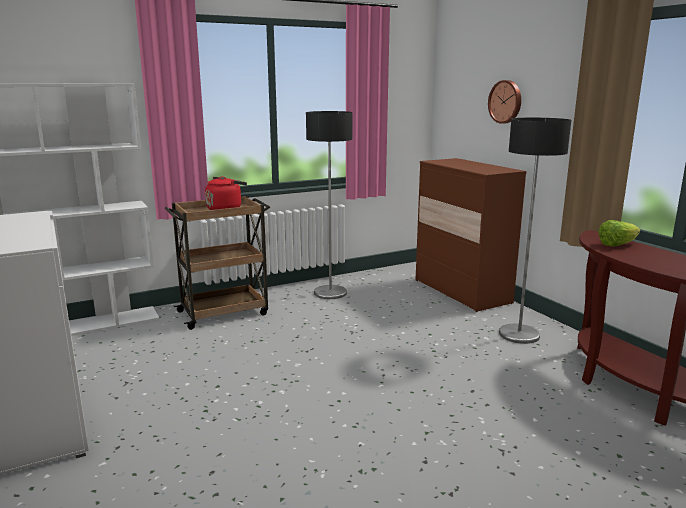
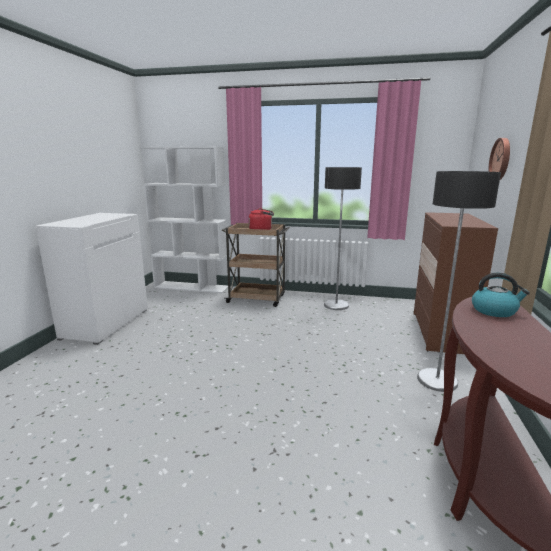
camera: 40 degrees right, 0 degrees up
(616, 245) = (494, 311): lettuce -> kettle

